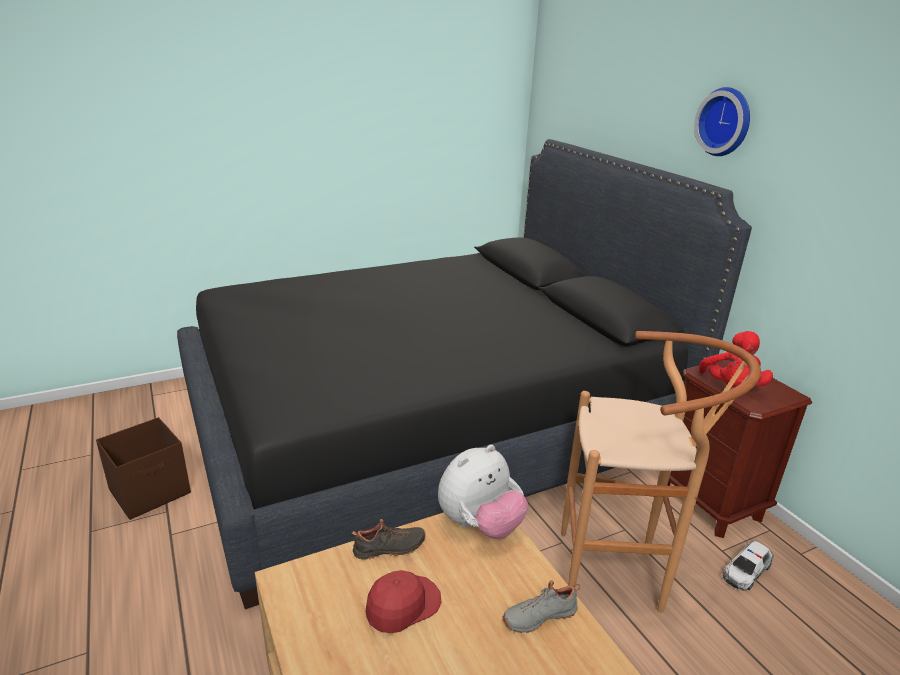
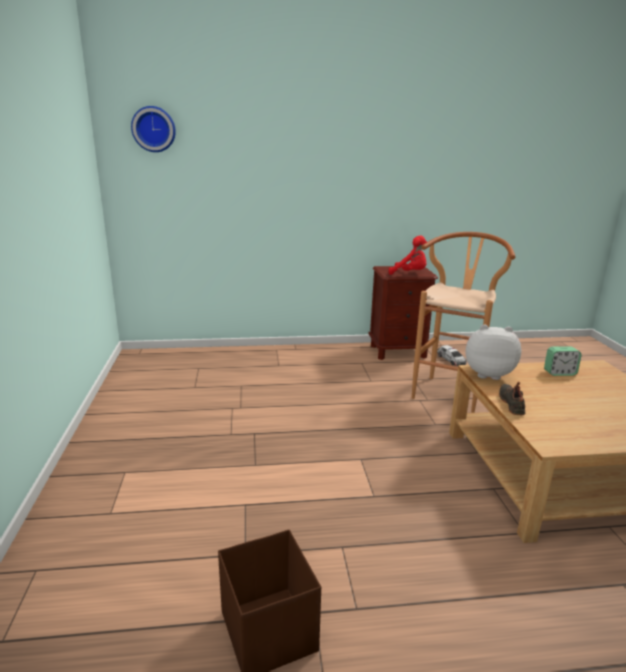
camera: 70 degrees left, 5 degrees down
(402, 605) = (562, 407): red cap -> none
(429, 430) = (269, 421): black bed -> none
(479, 525) = (487, 374): plush toy -> plush toy turned 60 degrees counterclockwise
(538, 615) = (559, 373): grey shoe -> alarm clock
(726, 122) = (329, 128): wall clock -> wall clock (154, 129)

